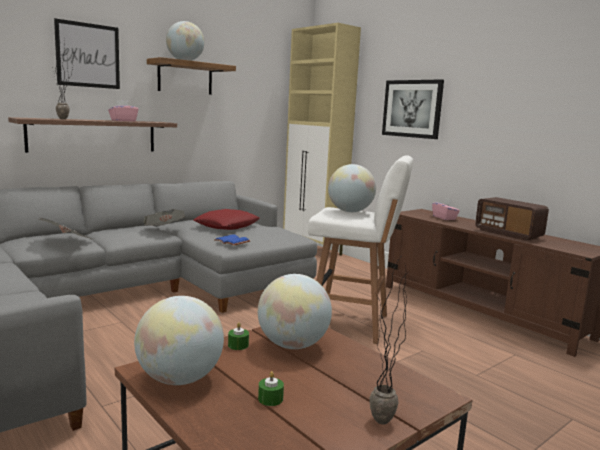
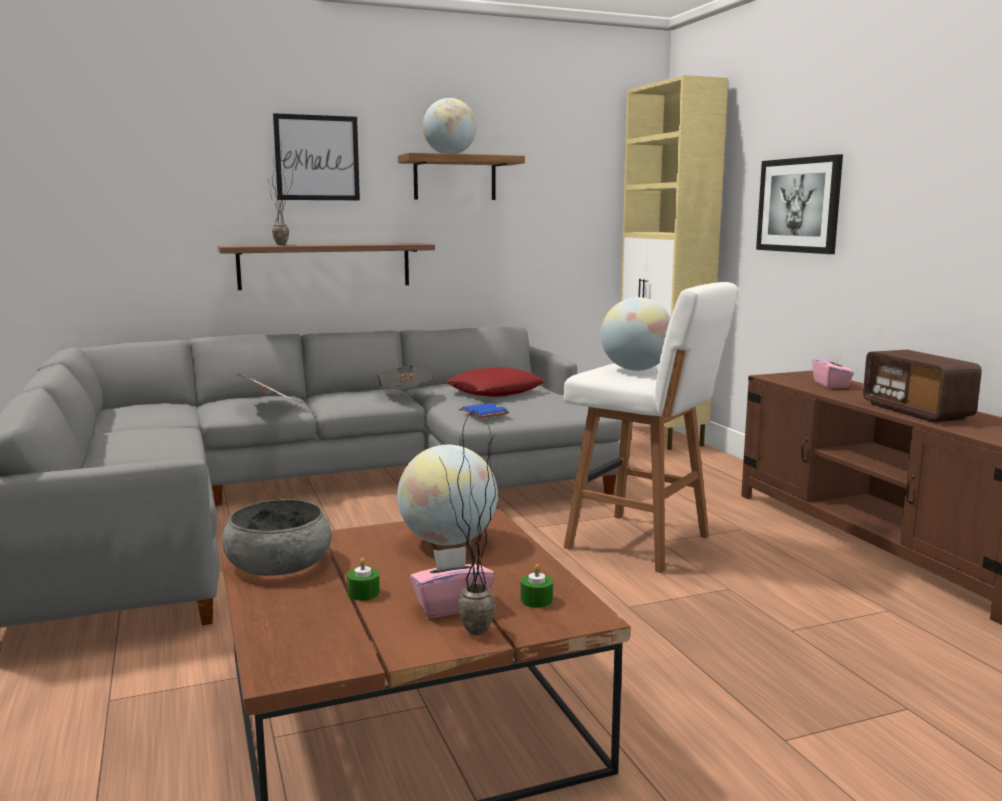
camera: 20 degrees right, 0 degrees up
(123, 121) = (360, 244): pink tissue box -> pink tissue box (451, 606)
(180, 379) = (279, 562): globe -> grey bowl
(238, 345) = (379, 535): green candle -> green candle (536, 600)

